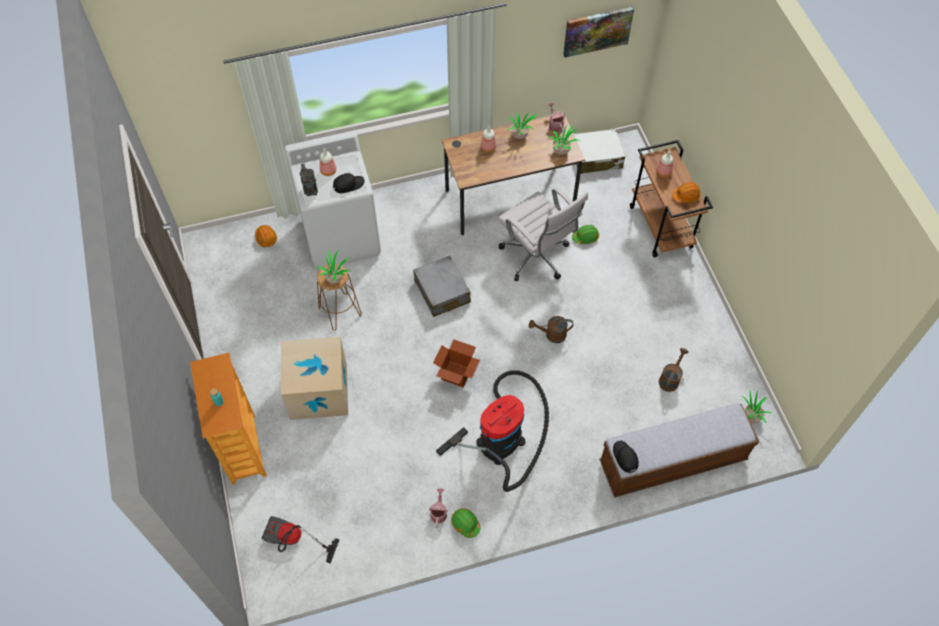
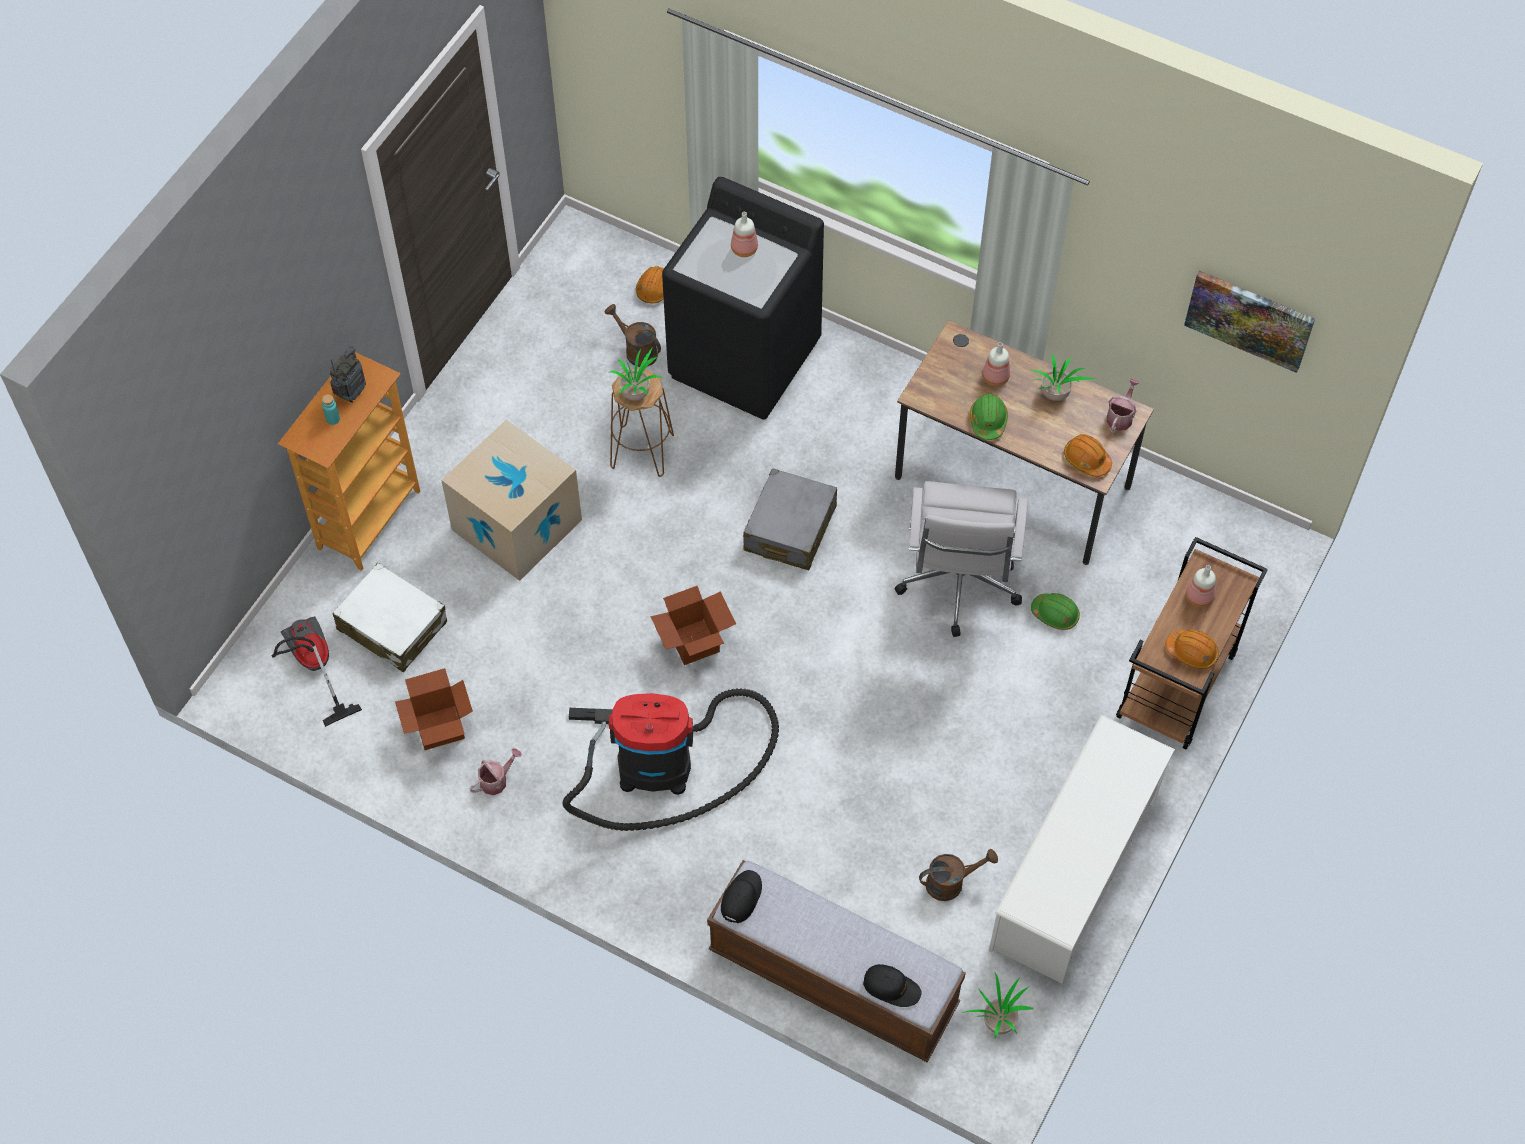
camera: 45 degrees right, 0 degrees up
(311, 192) = (695, 259): radio -> radio (352, 393)
(342, 236) = (745, 359): white washing machine -> black washing machine
(348, 185) = (749, 285): black cap -> black cap (891, 987)
(386, 513) = (440, 727): none -> cardboard box
(465, 524) = (511, 820): green hard hat -> green hard hat (988, 421)
(552, 335) = (864, 698): brown watering can -> brown watering can (636, 350)
(562, 152) = (1086, 459): potted plant -> orange hard hat
(596, 157) = (1198, 521): white suitcase -> white suitcase (392, 626)
(709, 333) = (1074, 874): none -> white shoe rack

